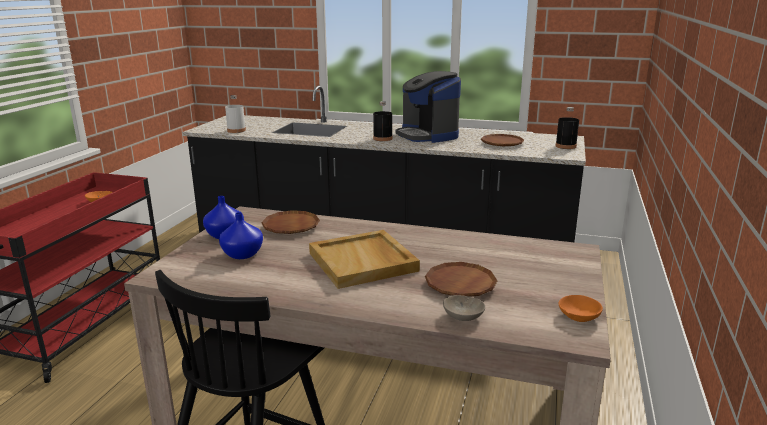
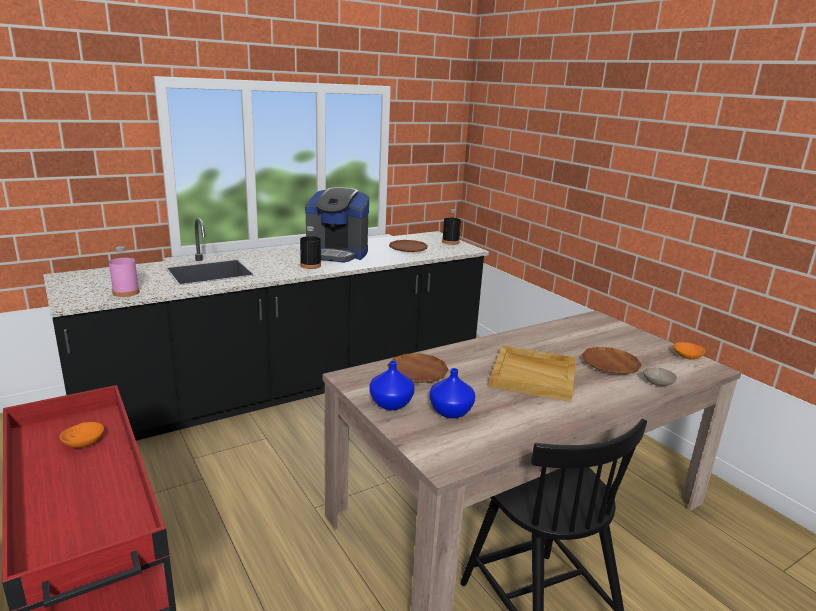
camera: 50 degrees left, 0 degrees up
(236, 130) = (126, 292): white bottle -> pink bottle

